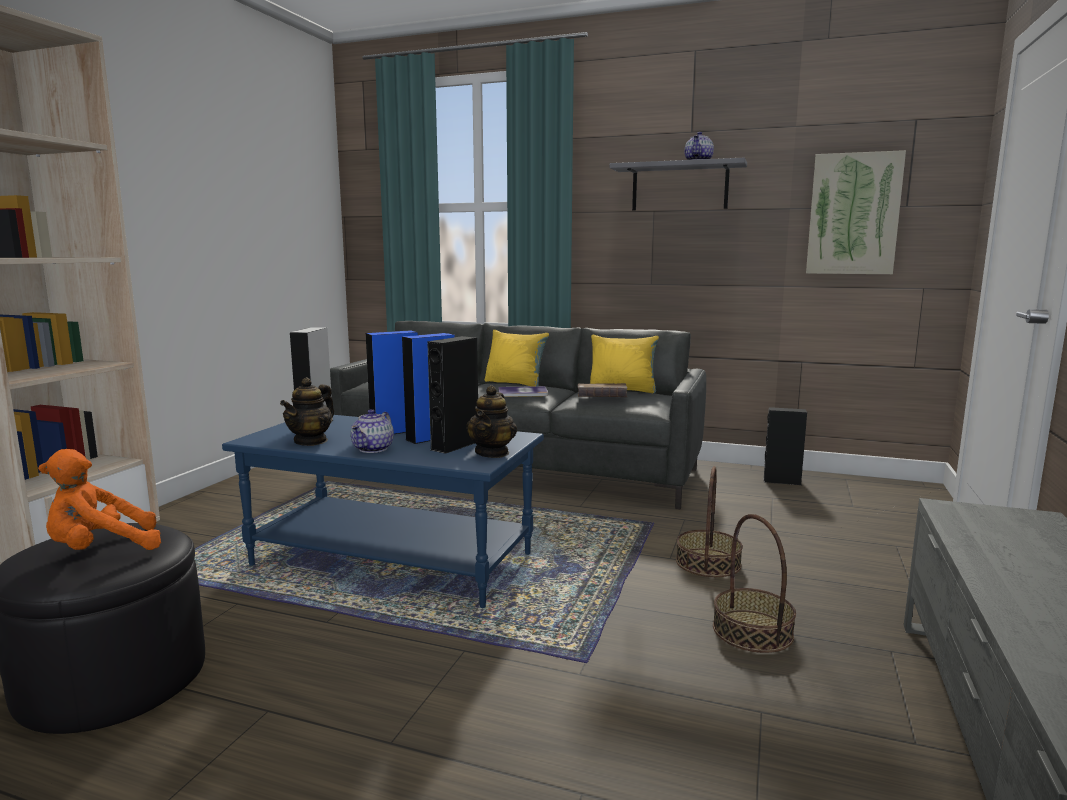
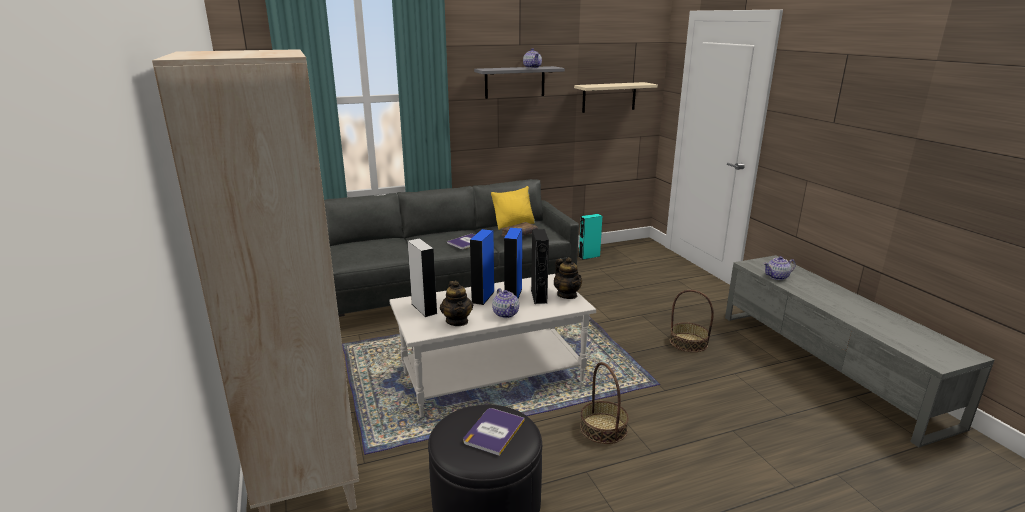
camera: 40 degrees left, 10 degrees up
(101, 550) = (493, 431): orange plush toy -> book
(394, 559) = (493, 376): blue coffee table -> white coffee table
(515, 383) = (440, 234): yellow pillow -> none
(707, 563) = (628, 316): basket -> basket (603, 428)
(782, 481) = (589, 256): black speaker -> turquoise speaker
(853, 214) = (609, 97): picture -> beige shelf
(980, 539) = (777, 277): none -> teapot

